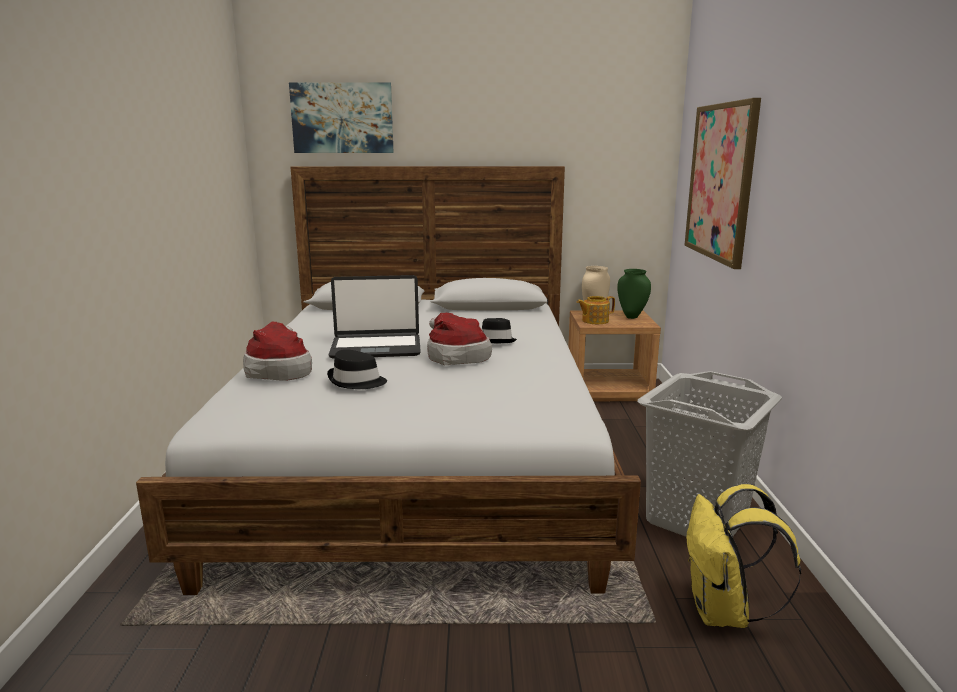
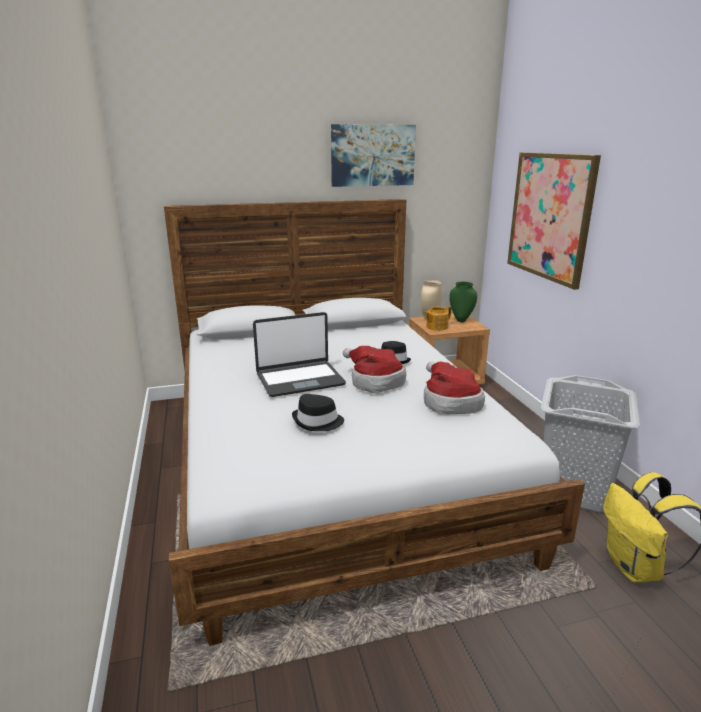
camera: 15 degrees left, 5 degrees up
(280, 370) = (237, 417): hat -> hat (449, 402)
(342, 118) = (210, 159): picture -> picture (372, 155)

